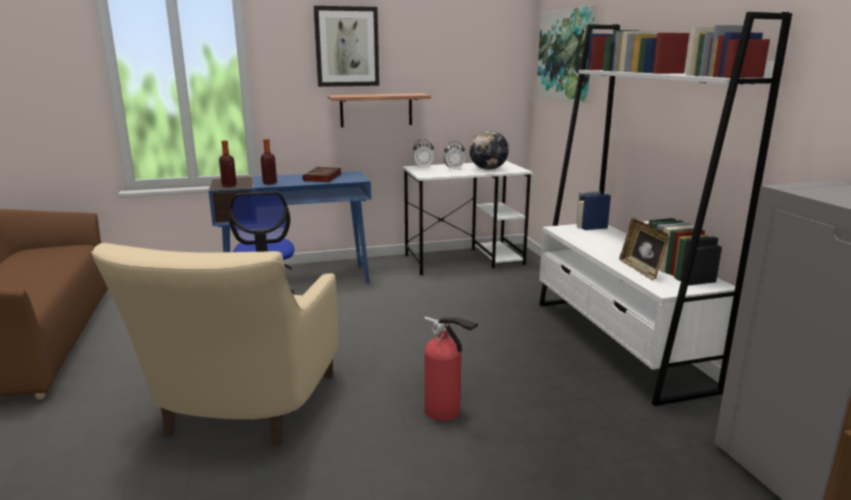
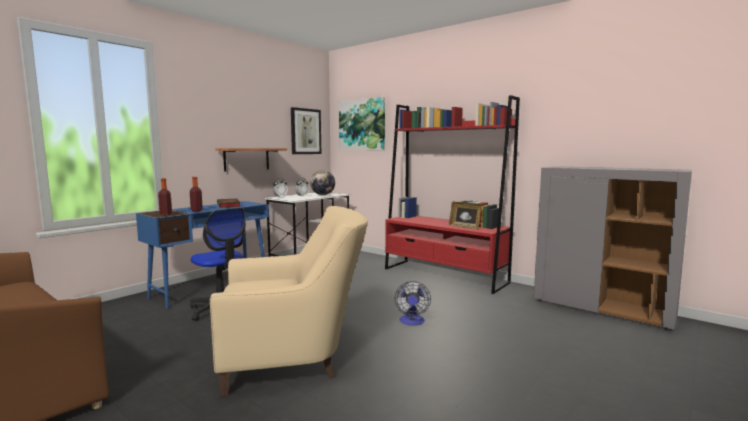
camera: 35 degrees left, 10 degrees down
(242, 412) = (294, 358): beige armchair -> beige armchair turned 75 degrees counterclockwise
(347, 47) = (227, 115): picture -> picture (305, 131)
(445, 412) = (412, 322): fire extinguisher -> fan
(617, 343) = (444, 275): white bookcase -> red bookcase

